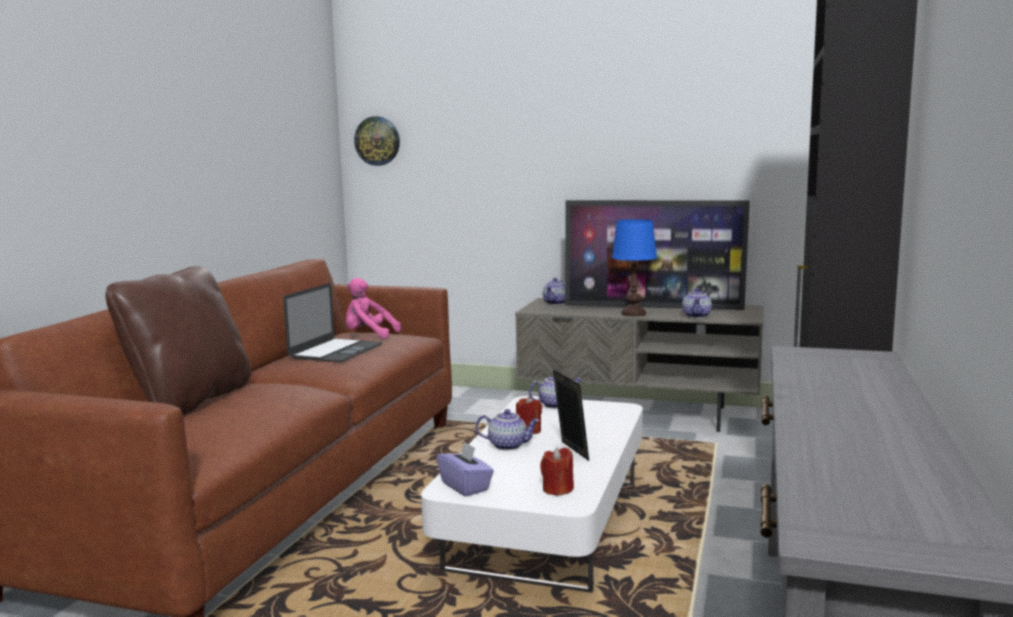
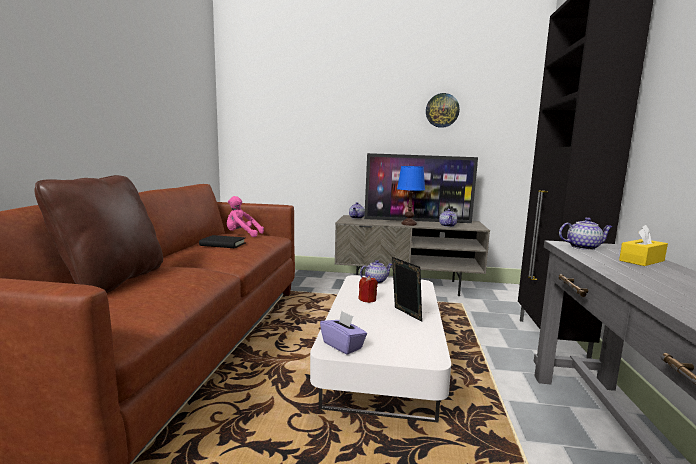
camera: 10 degrees left, 0 degrees up
(336, 351) = (223, 244): laptop -> black book
(377, 141) = (242, 113): wall clock -> wall clock (442, 110)
(508, 445) = (359, 311): teapot -> teapot (583, 247)
(557, 489) = (413, 346): red candle -> none
(866, 377) = (641, 261): none -> yellow tissue box

